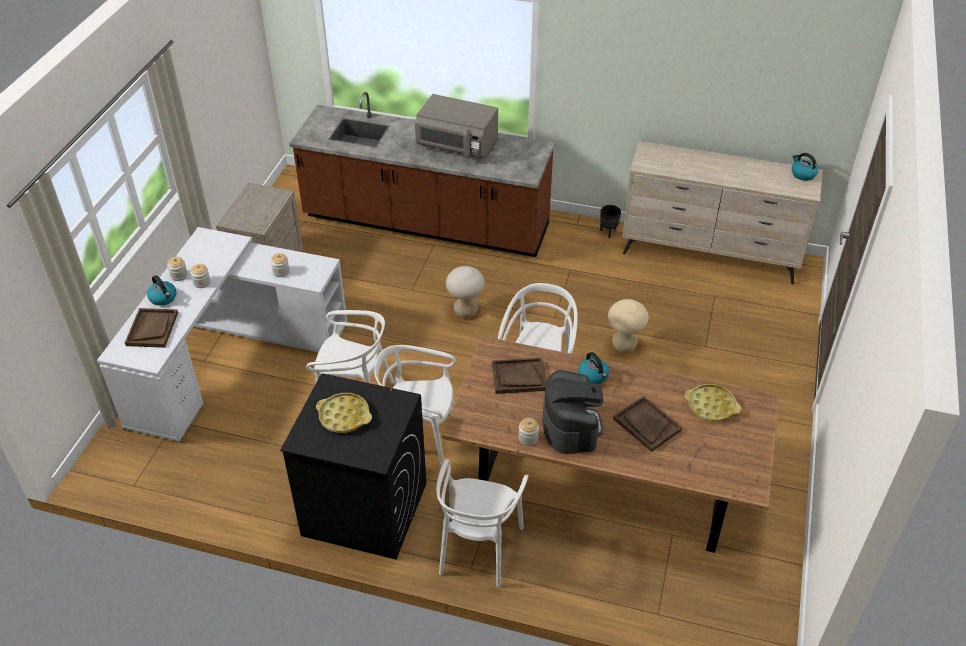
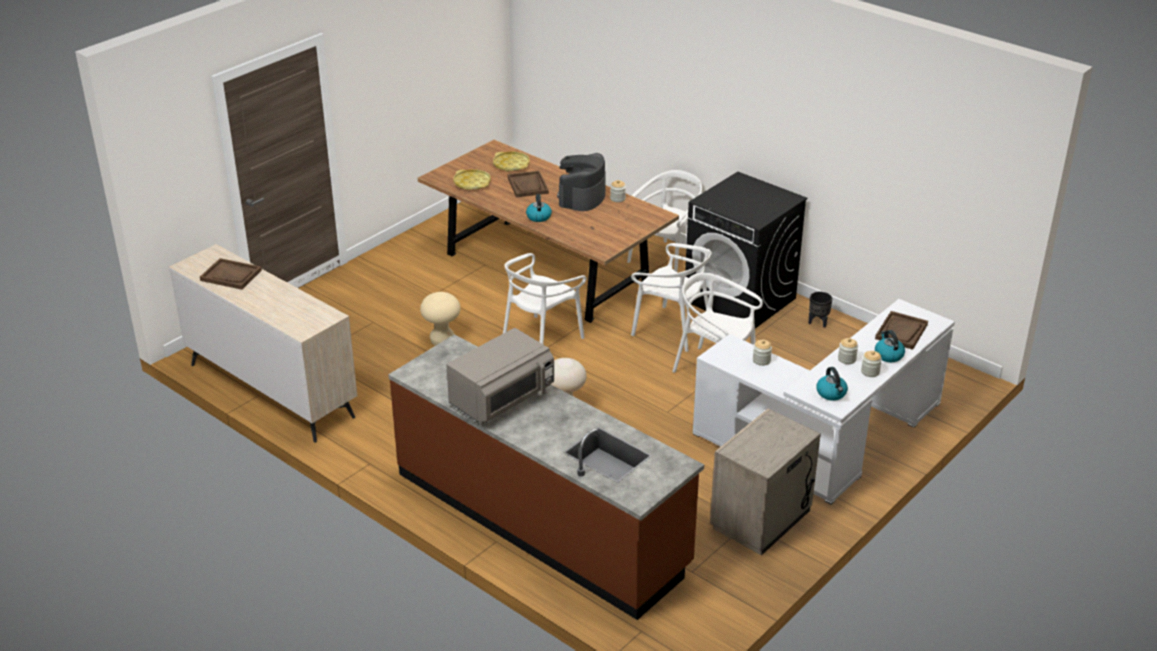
camera: 155 degrees left, 10 degrees down
(344, 416) = (753, 202): yellow tray -> yellow tray (511, 165)
(457, 147) = (502, 399): grey microwave -> grey microwave turned 90 degrees clockwise
(519, 377) = (596, 229): brown tray -> brown tray (231, 275)
(608, 232) = (345, 444): black planter -> black planter (818, 323)
(802, 174) = (193, 267): kettle -> kettle (831, 393)

